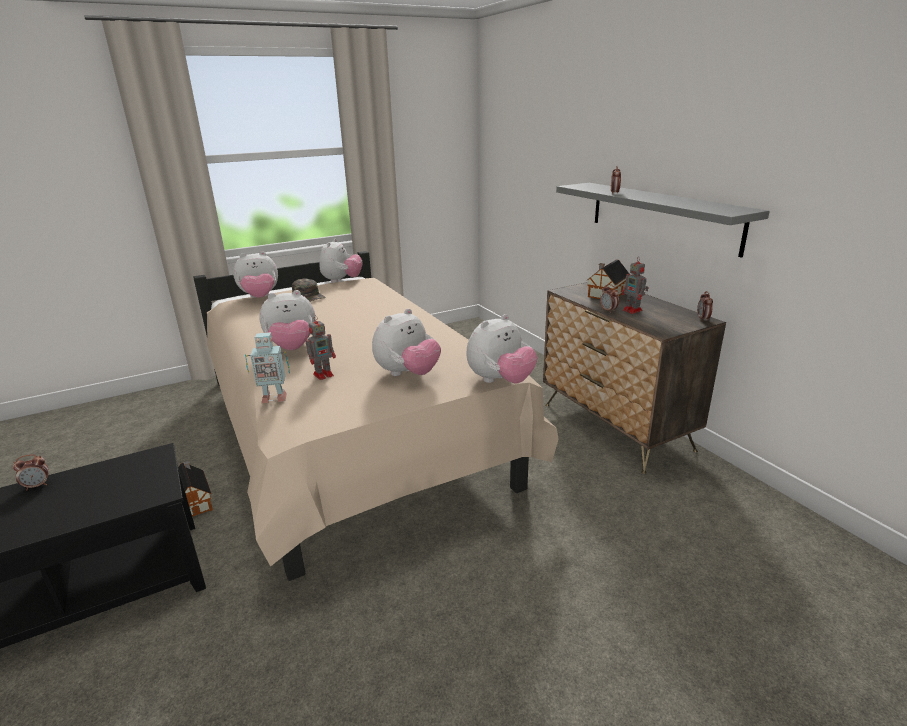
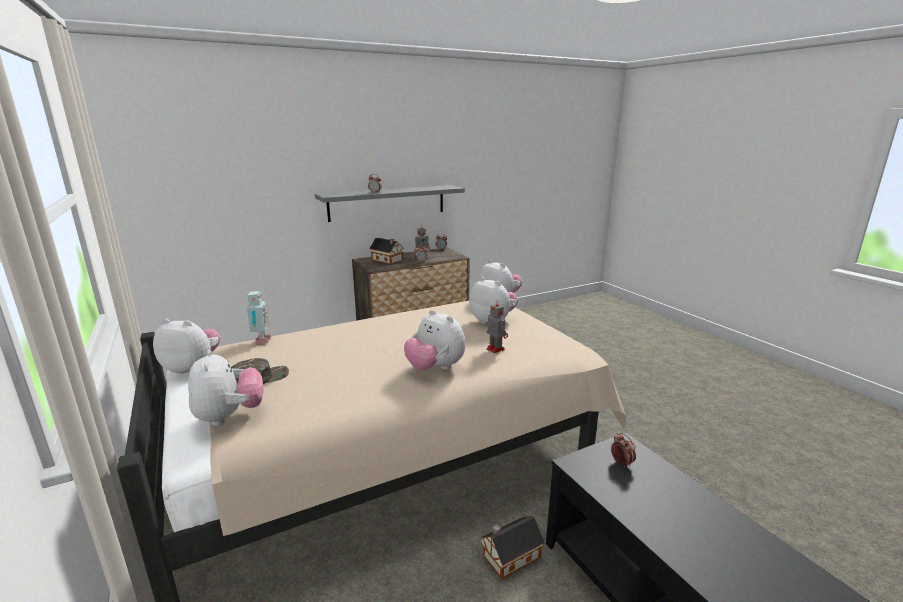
camera: 90 degrees left, 5 degrees down
(37, 485) = (655, 534): alarm clock -> alarm clock (621, 463)
(273, 398) = (538, 364): toy robot -> toy robot (261, 341)
(292, 348) = (435, 368): plush toy -> plush toy turned 150 degrees clockwise

